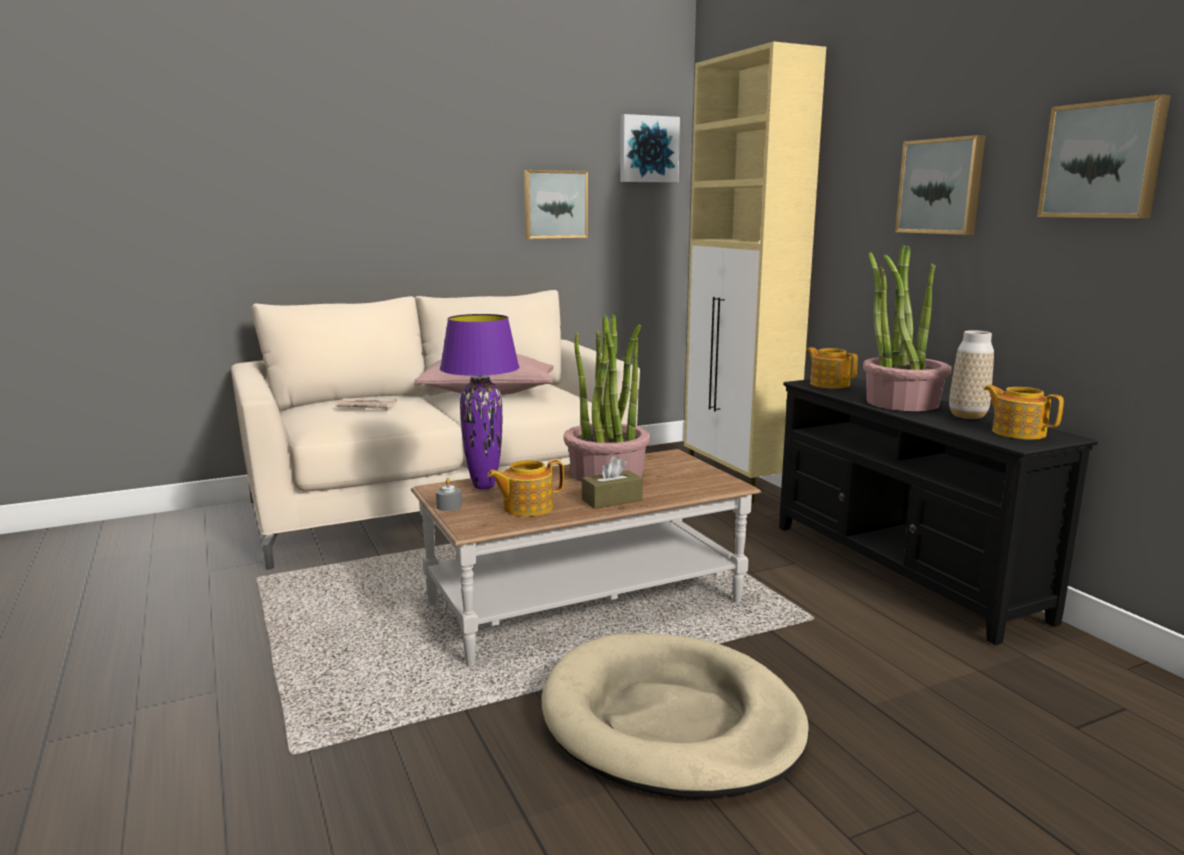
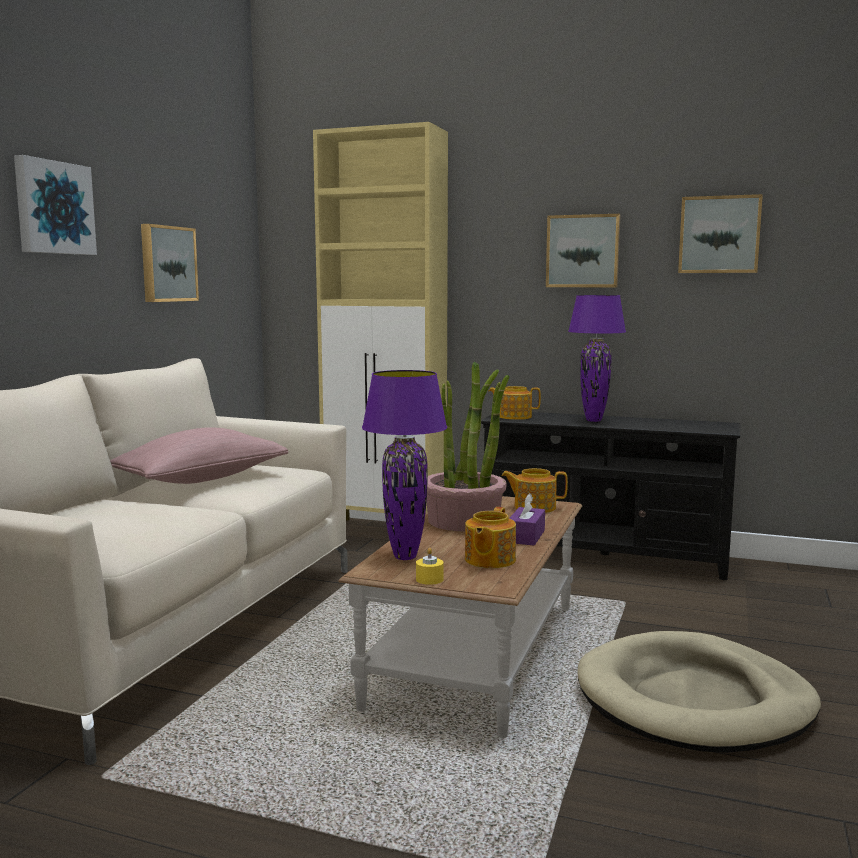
camera: 45 degrees left, 5 degrees down
(367, 407) = (113, 517): newspaper -> none
(449, 506) = (429, 579): grey candle -> yellow candle
(612, 500) = (526, 536): brown tissue box -> purple tissue box
(648, 149) = (231, 209): picture -> picture (53, 208)
(901, 402) = (593, 420): potted plant -> purple table lamp
(967, 415) = (649, 421): vase -> none
(1017, 432) = (701, 425): teapot -> teapot (534, 507)

